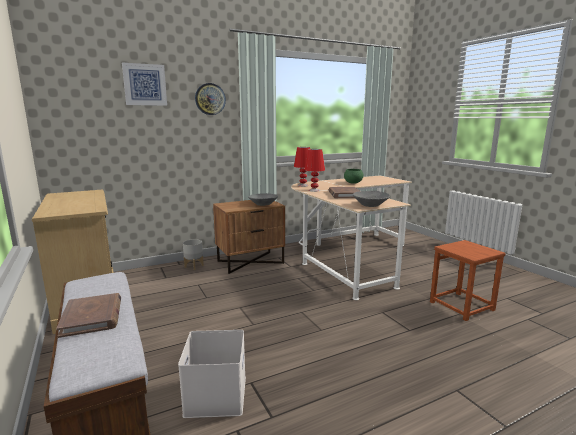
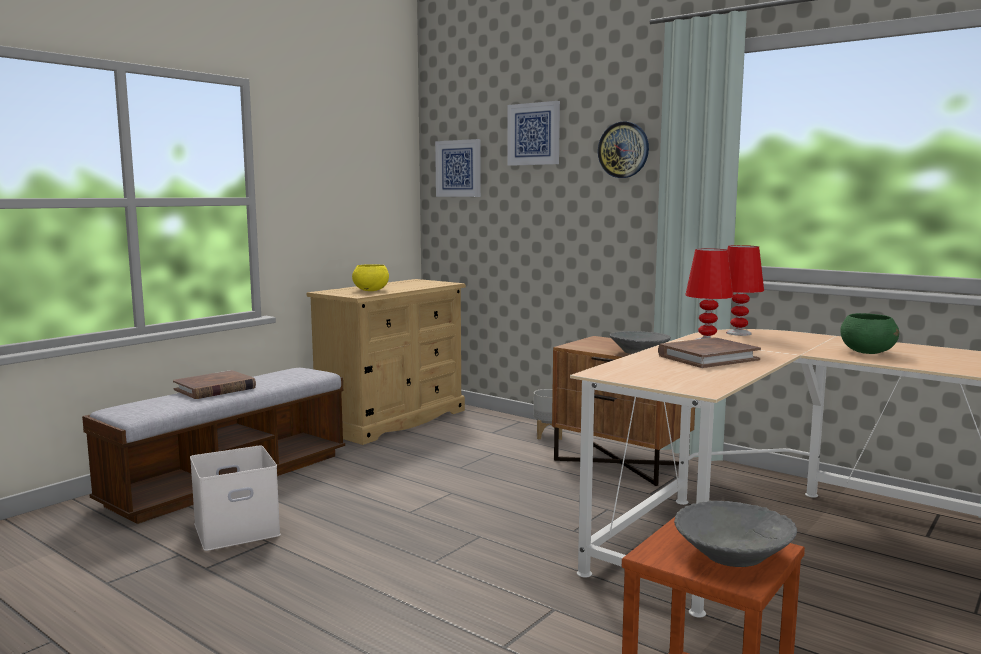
camera: 65 degrees right, 5 degrees down
(74, 105) = (459, 168): none -> picture
(78, 205) = (371, 290): none -> yellow bowl
(370, 205) = (641, 376): grey bowl -> grey bowl (732, 556)

